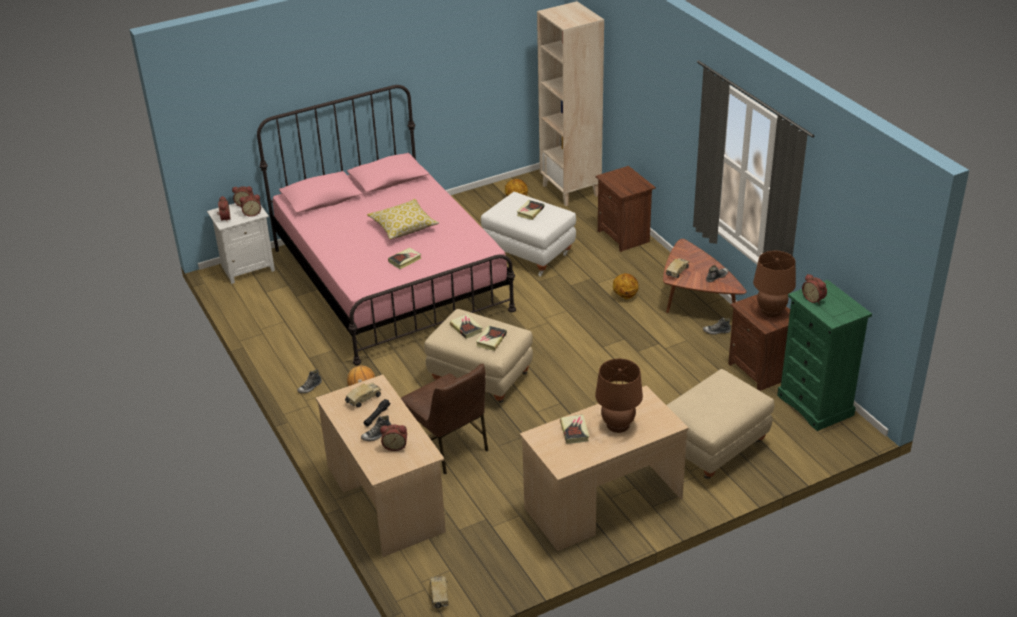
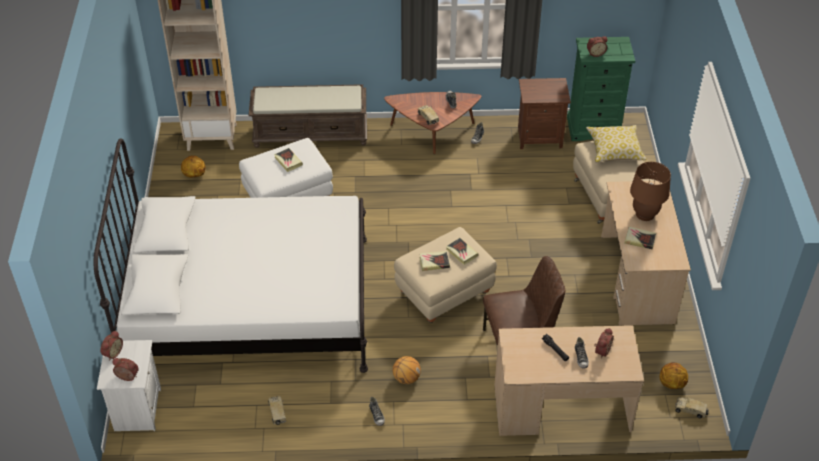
camera: 65 degrees left, 10 degrees up
(252, 213) = (136, 351): alarm clock -> none
(363, 399) = (527, 352): toy truck -> toy truck (277, 413)
(390, 279) = (250, 304): pink bed -> white bed
(403, 227) = (264, 246): pillow -> pillow (614, 150)
(405, 260) = (321, 262): book -> none
(624, 236) = (311, 134): brown nightstand -> brown bench
(625, 296) = (394, 167): basketball -> basketball (671, 384)
(771, 311) = (545, 87): brown table lamp -> none

